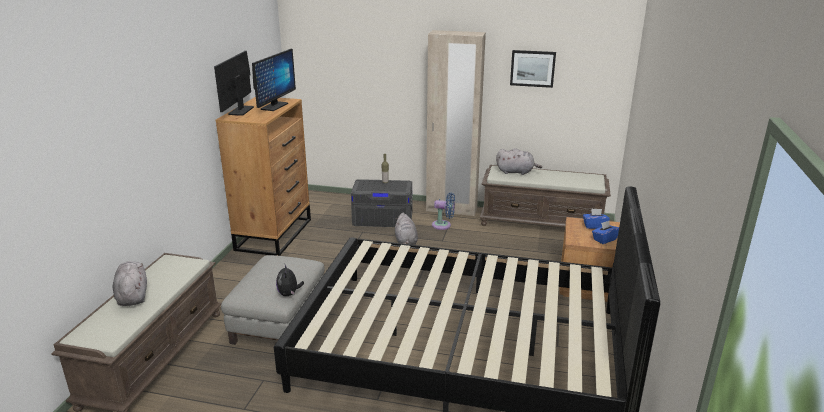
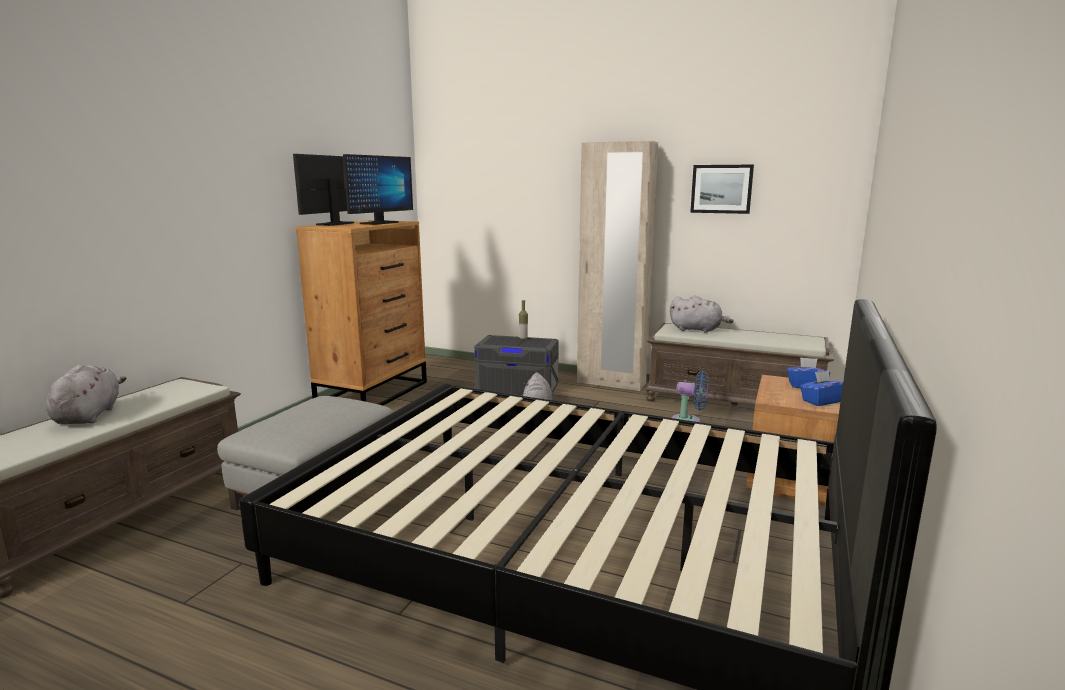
camera: 10 degrees right, 10 degrees down
(289, 294) = (315, 437): plush toy -> none
(443, 225) = (595, 398): blue fan -> blue fan (689, 421)

